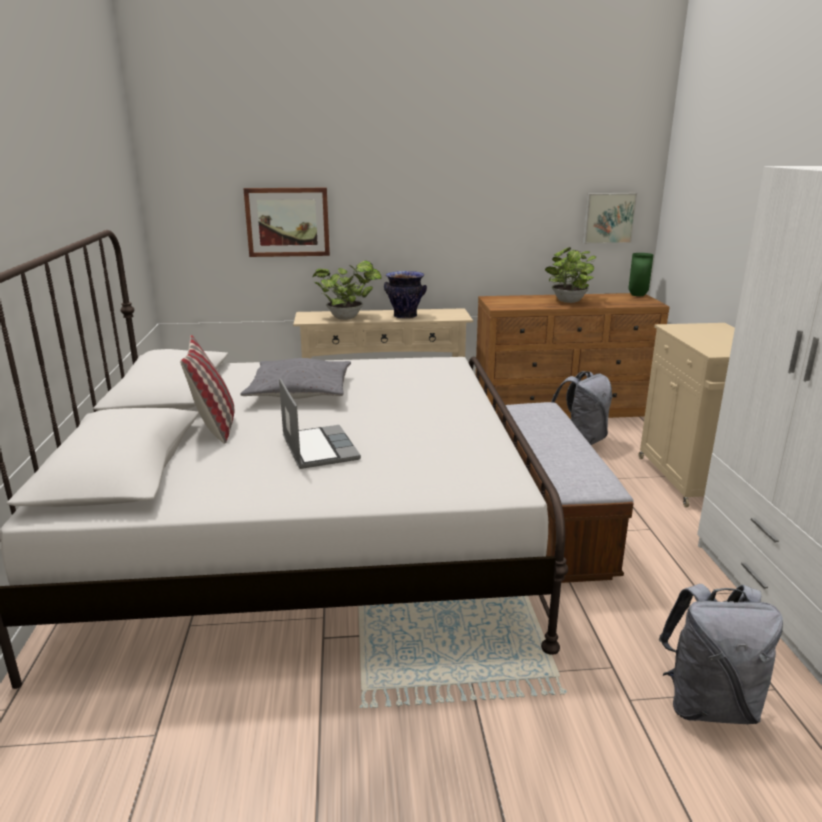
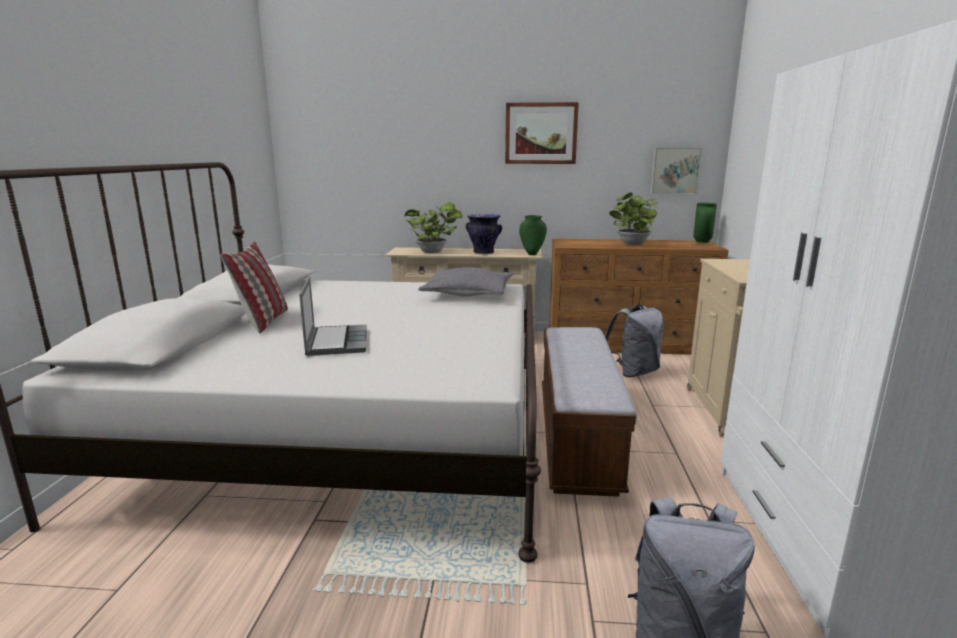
camera: 10 degrees right, 5 degrees down
(287, 222) = (389, 170): picture -> picture (541, 133)
(300, 391) = (356, 301): grey pillow -> grey pillow (468, 293)
(460, 316) = (532, 254): none -> green vase

